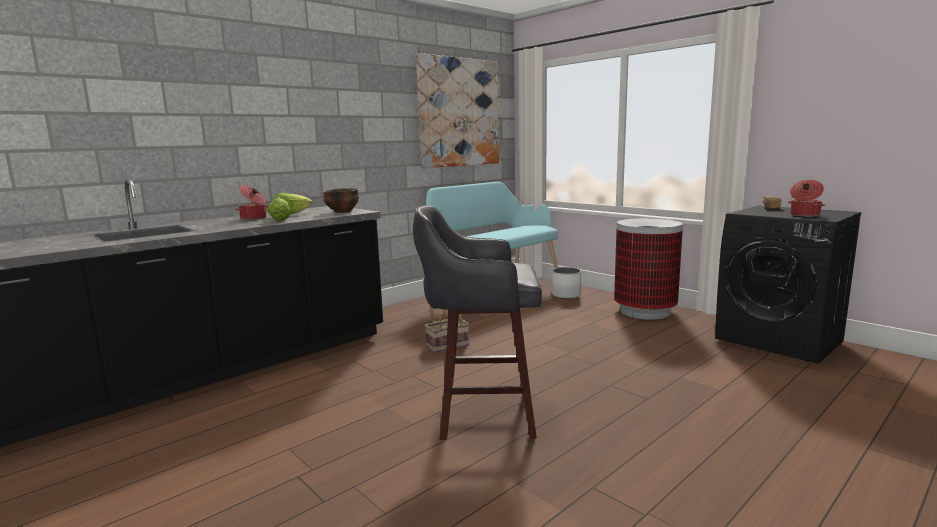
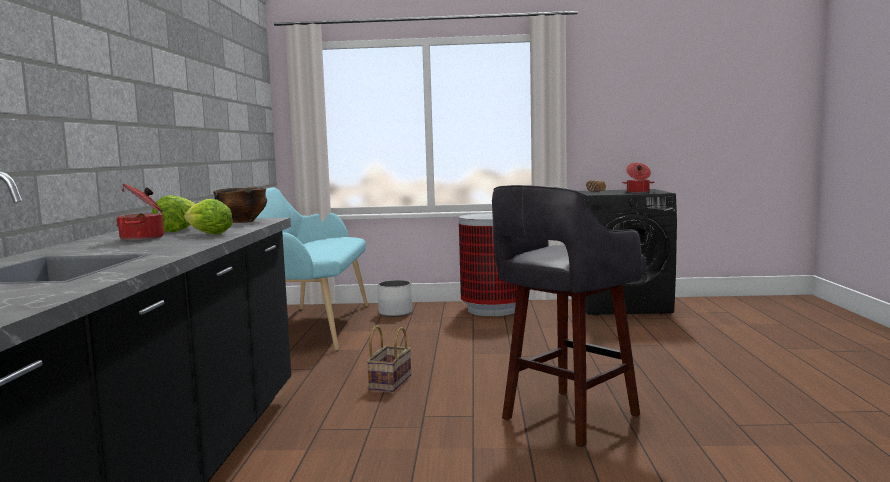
camera: 45 degrees left, 5 degrees down
(459, 113) = (241, 95): picture -> none

